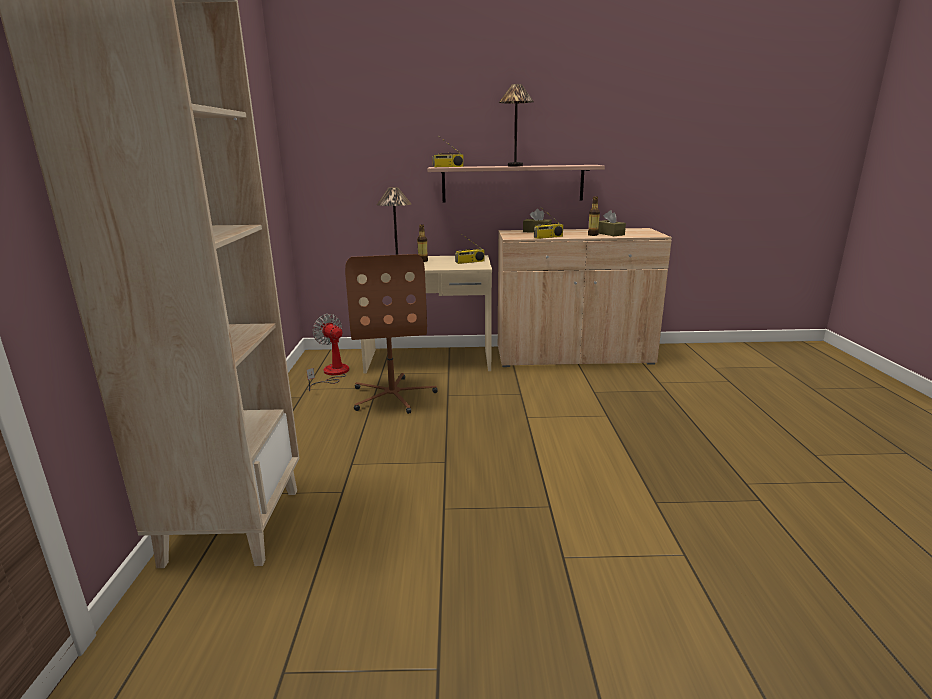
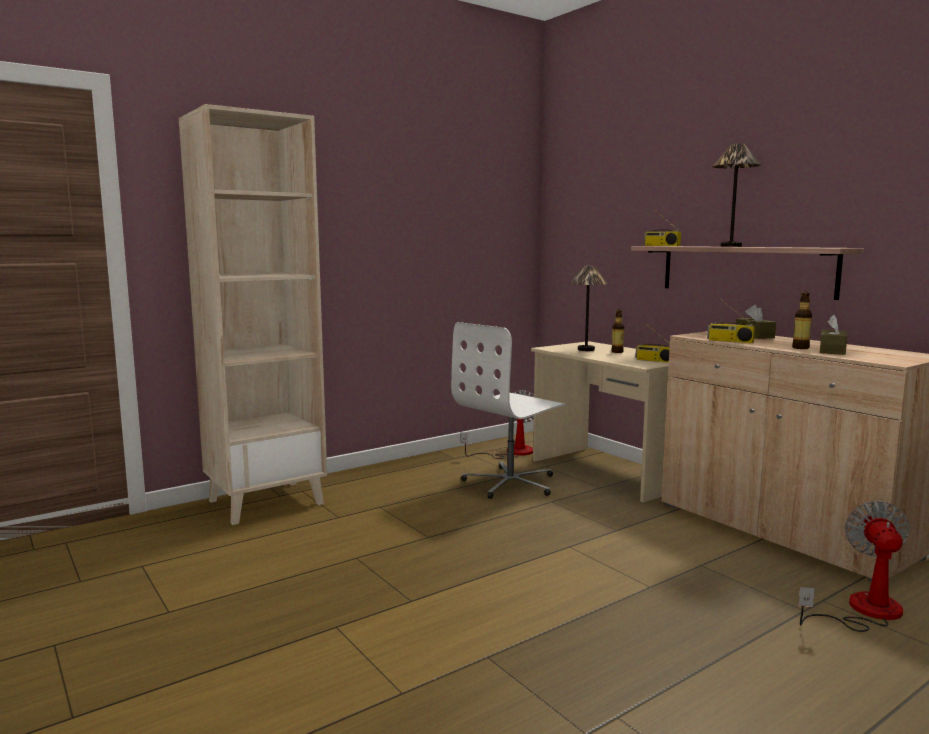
camera: 55 degrees right, 10 degrees down
(393, 396) = (511, 483): brown office chair -> white office chair
(677, 379) = (863, 611): none -> fan

